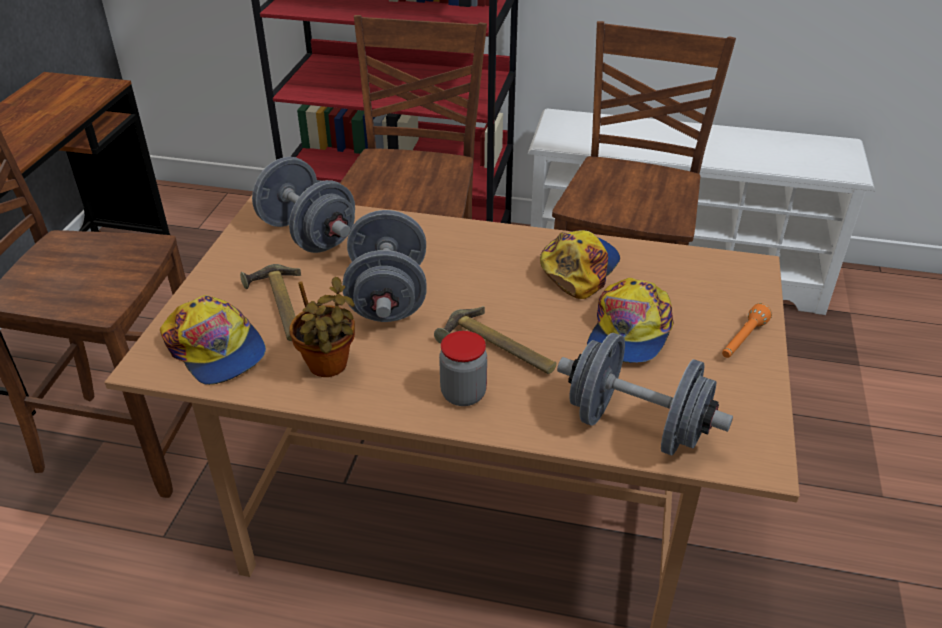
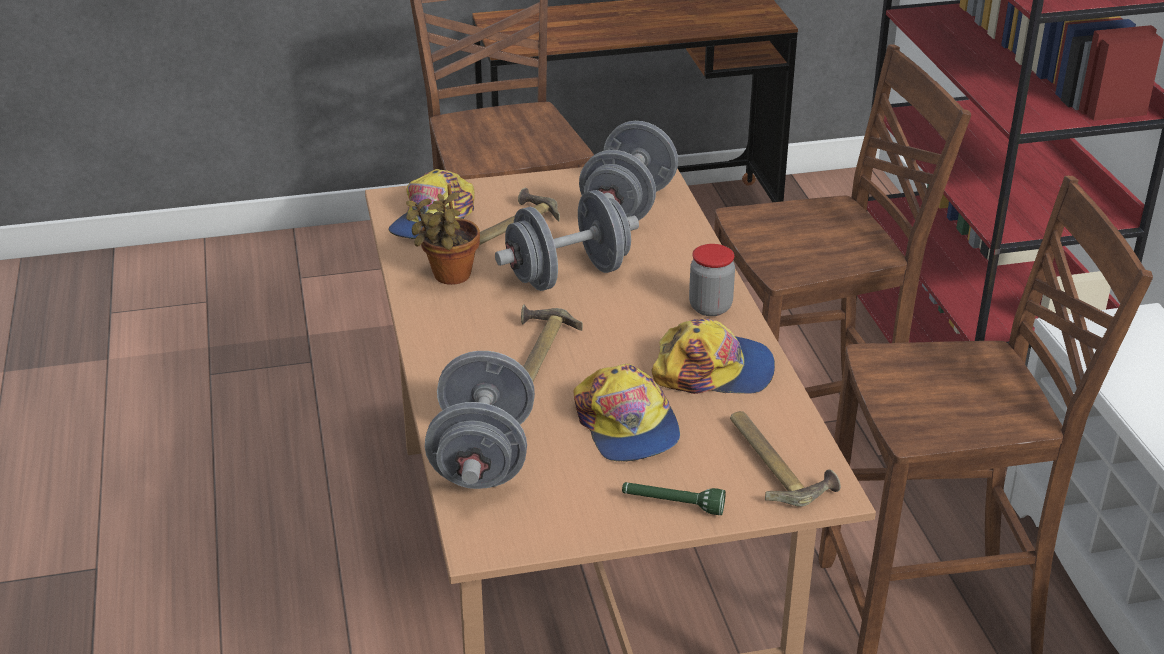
camera: 65 degrees right, 5 degrees down
(463, 394) = (461, 352): jar -> jar (710, 307)
(629, 331) = (626, 425): cap -> cap turned 105 degrees counterclockwise
(710, 277) = (776, 463): none -> hammer
(742, 340) = (672, 505): orange flashlight -> green flashlight

